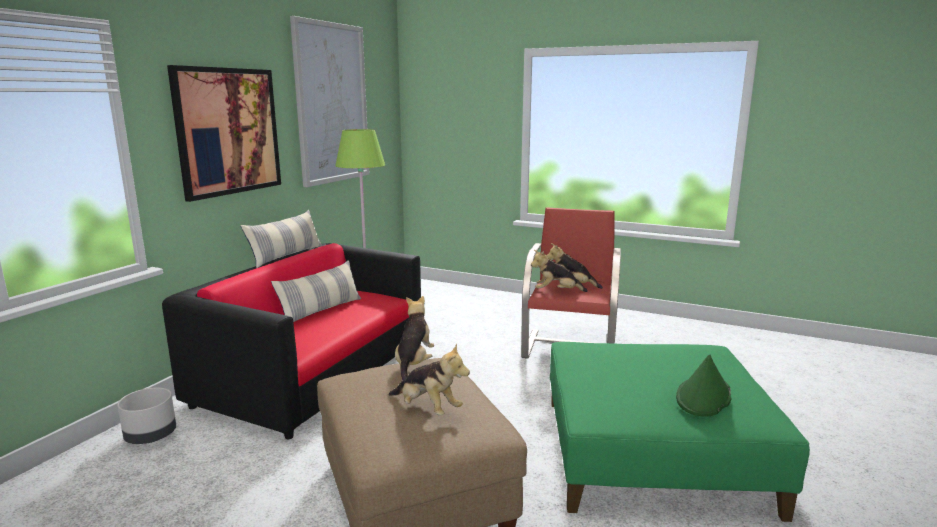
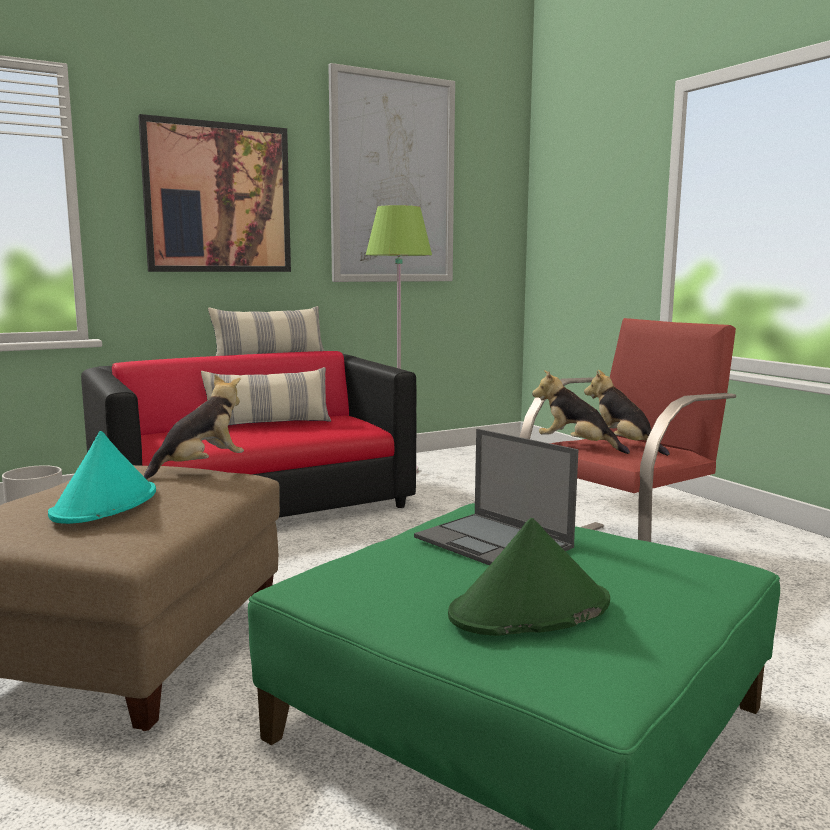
camera: 35 degrees right, 5 degrees down
(428, 408) = (105, 504): plush toy -> turquoise hat
(626, 366) = (494, 543): none -> laptop

